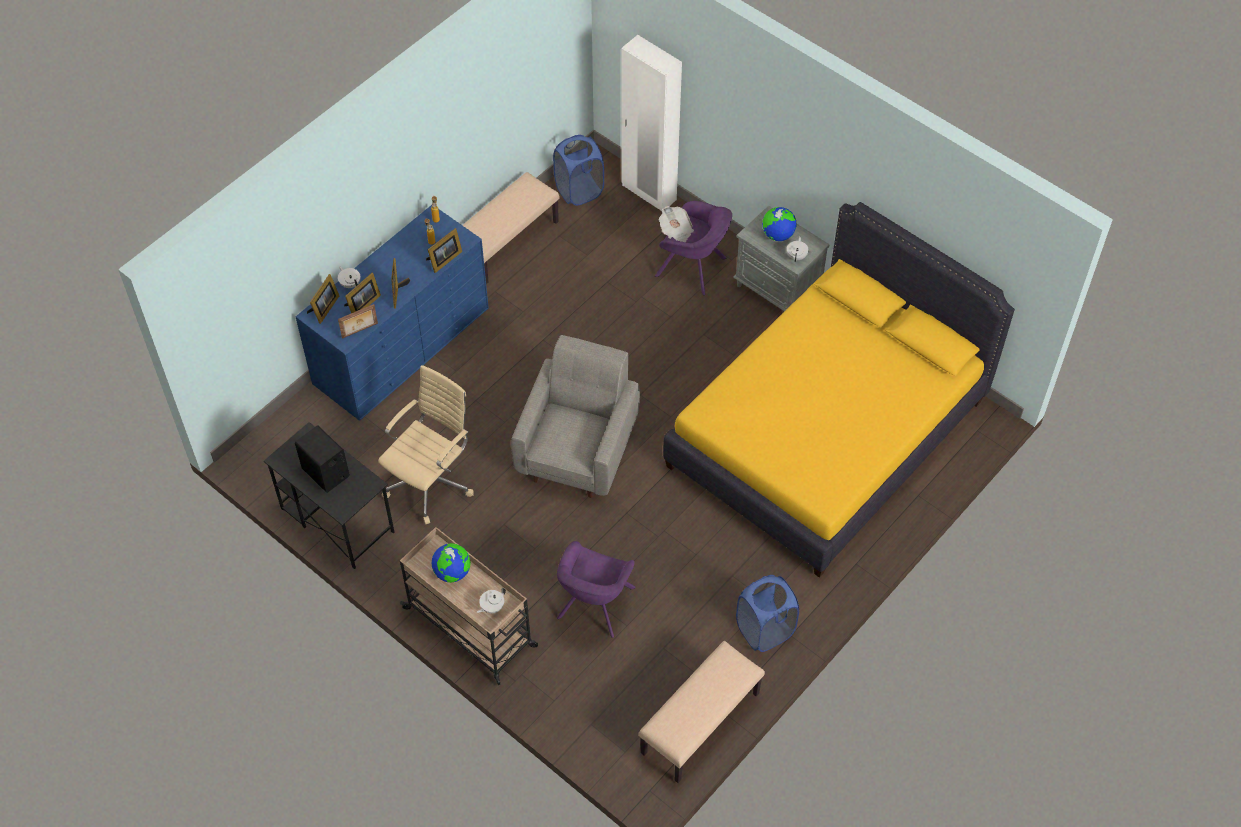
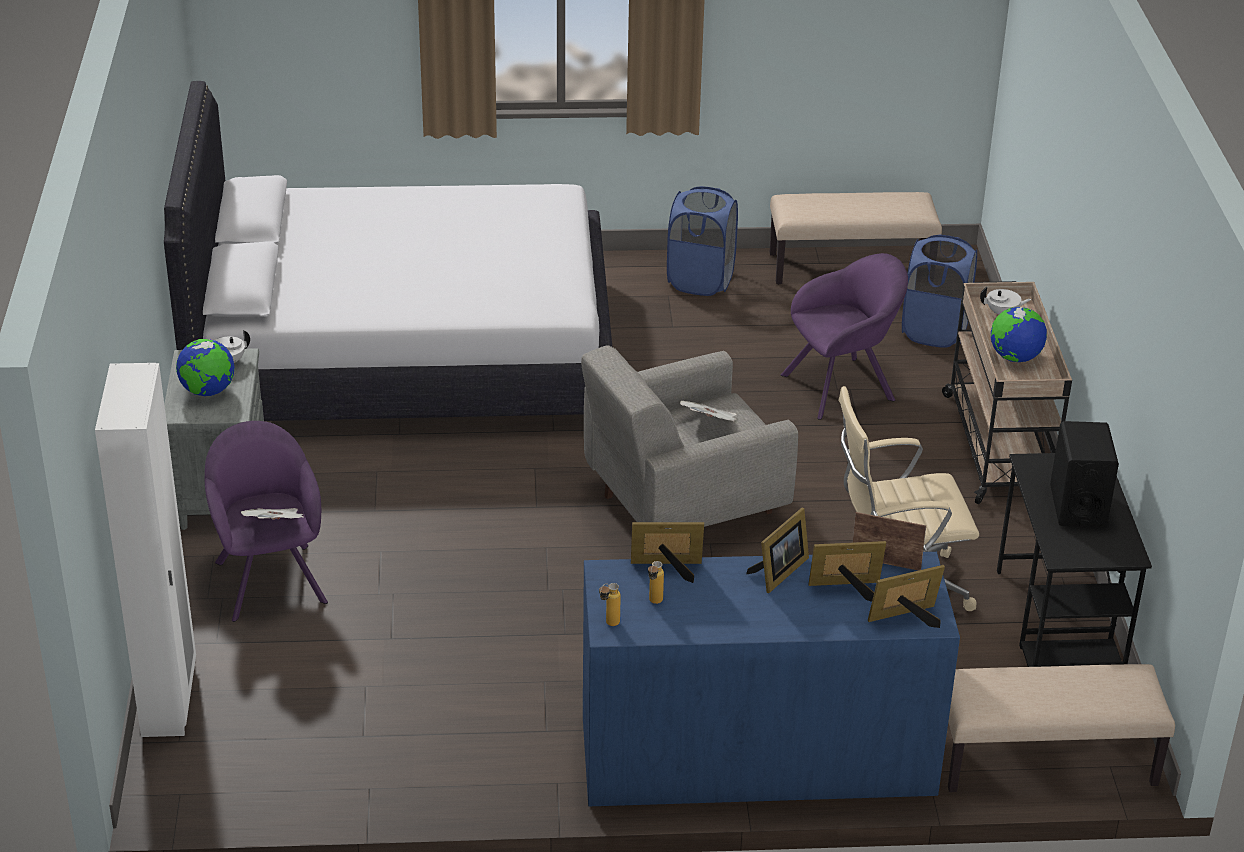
camera: 135 degrees left, 20 degrees down
(350, 283) = (834, 624): white teapot -> none
(507, 242) = (441, 780): beige bench -> beige bench (1044, 762)
(573, 436) = (710, 424): none -> newspaper
(579, 190) = (246, 773): blue laundry basket -> blue laundry basket (934, 331)
(825, 433) = (403, 357): yellow bed -> white bed

